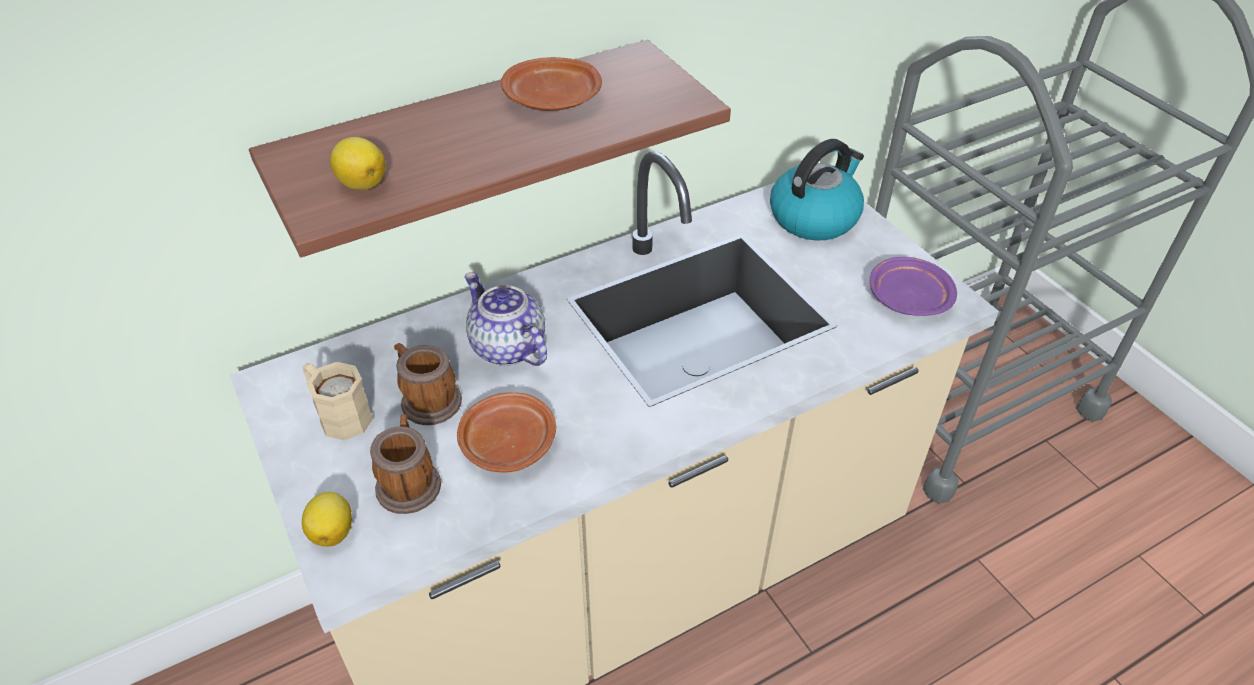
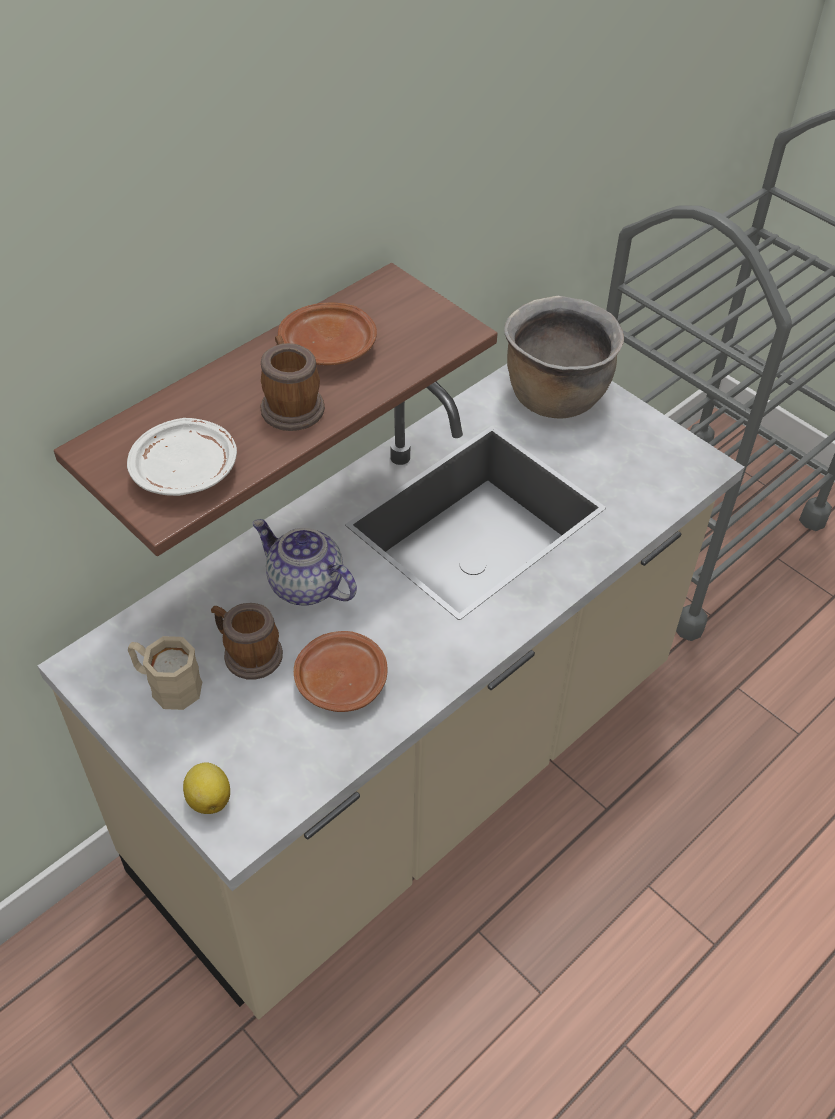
camera: 15 degrees left, 5 degrees up
(362, 183) = (186, 470): lemon -> white plate
(409, 481) = (262, 736): mug -> mug (290, 404)
(814, 217) = (555, 396): kettle -> brown cooking pot
(907, 298) = (662, 467): purple plate -> none

